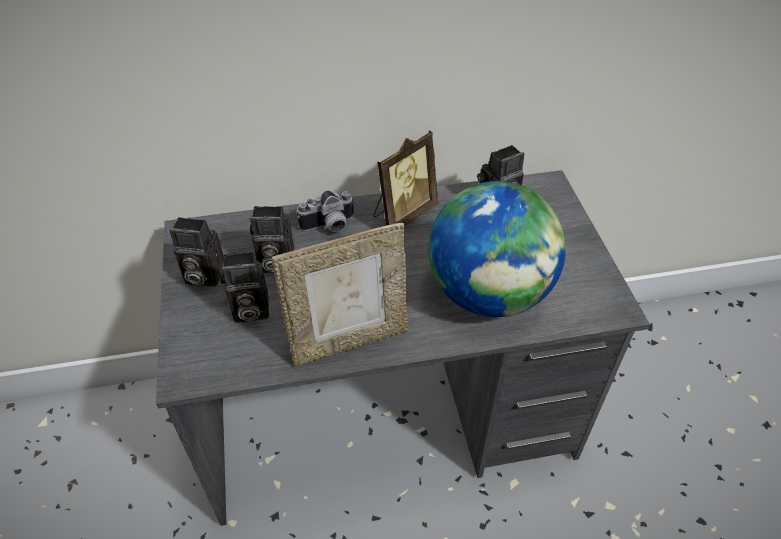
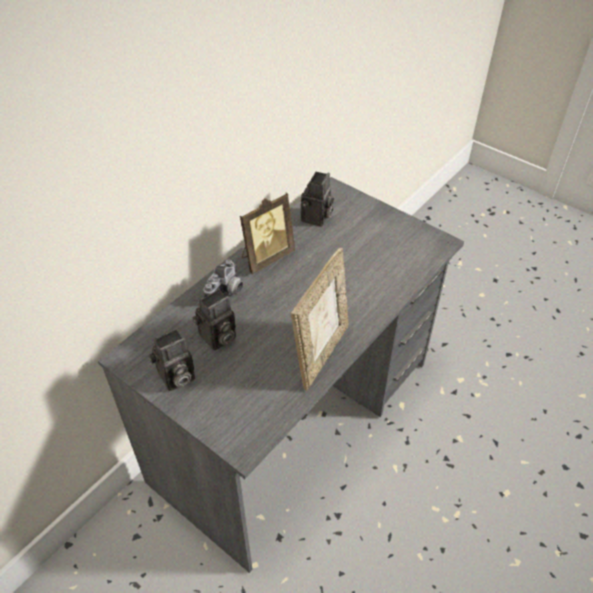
camera: 40 degrees left, 0 degrees up
(249, 310) = (236, 378): camera -> none
(402, 214) = (266, 257): picture frame -> picture frame turned 45 degrees clockwise
(489, 293) = (368, 275): globe -> none

